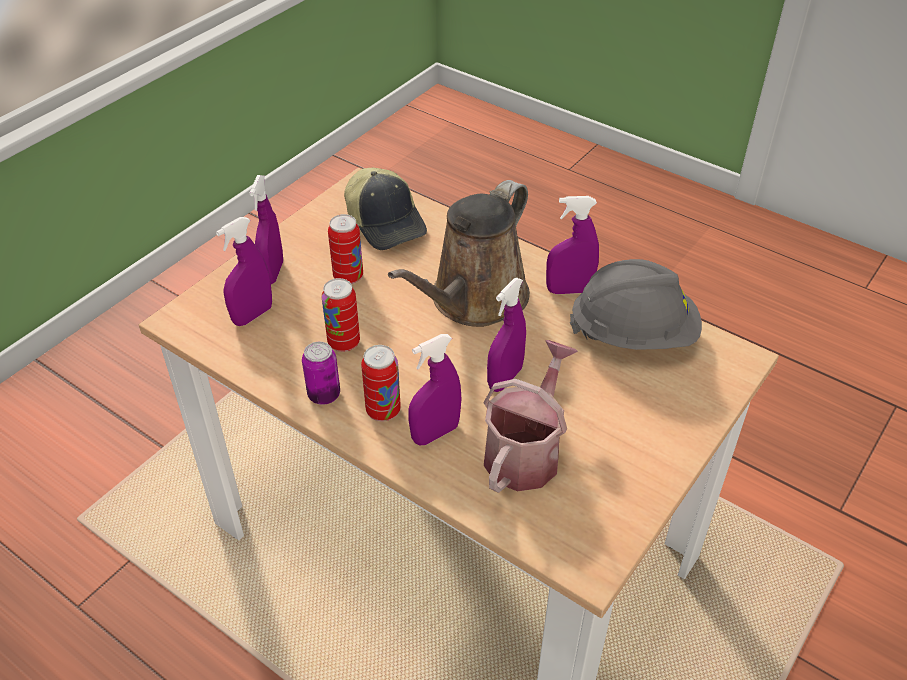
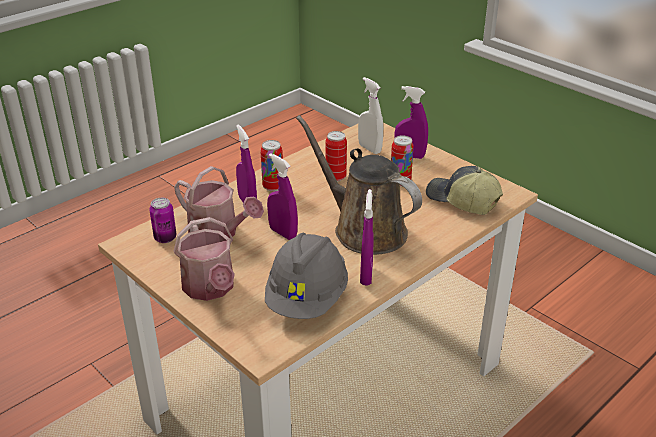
camera: 100 degrees right, 10 degrees down
(252, 315) = (369, 149): purple spray bottle -> white spray bottle
(324, 395) = (293, 169): can -> can (165, 238)
(386, 222) = (461, 201): cap -> cap turned 60 degrees clockwise
(653, 430) = (210, 288): none -> watering can

